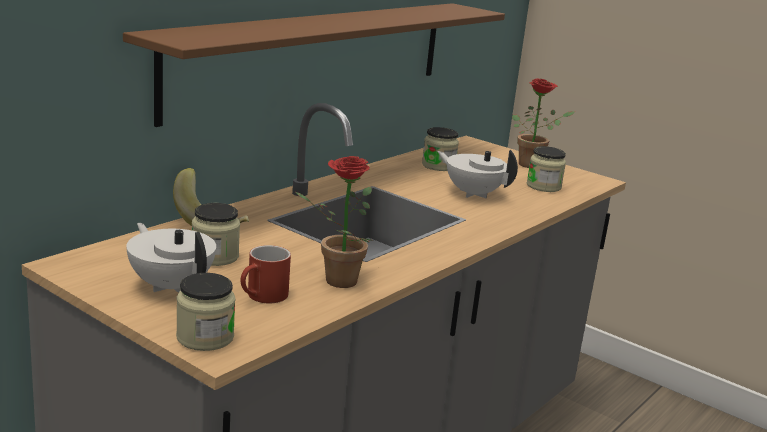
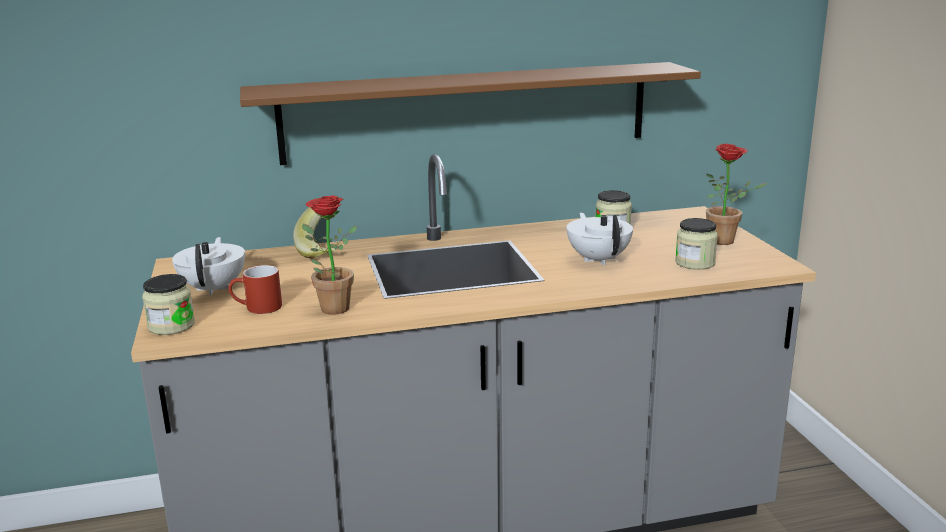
camera: 40 degrees right, 0 degrees up
(215, 256) = (279, 274): jar -> none

